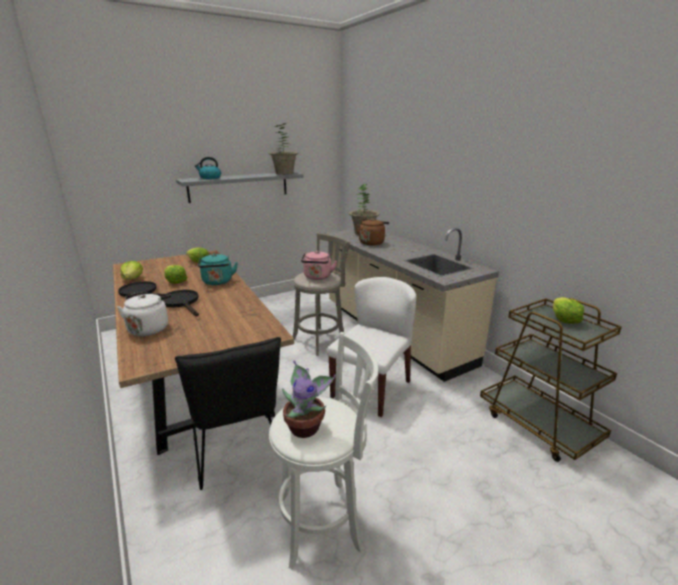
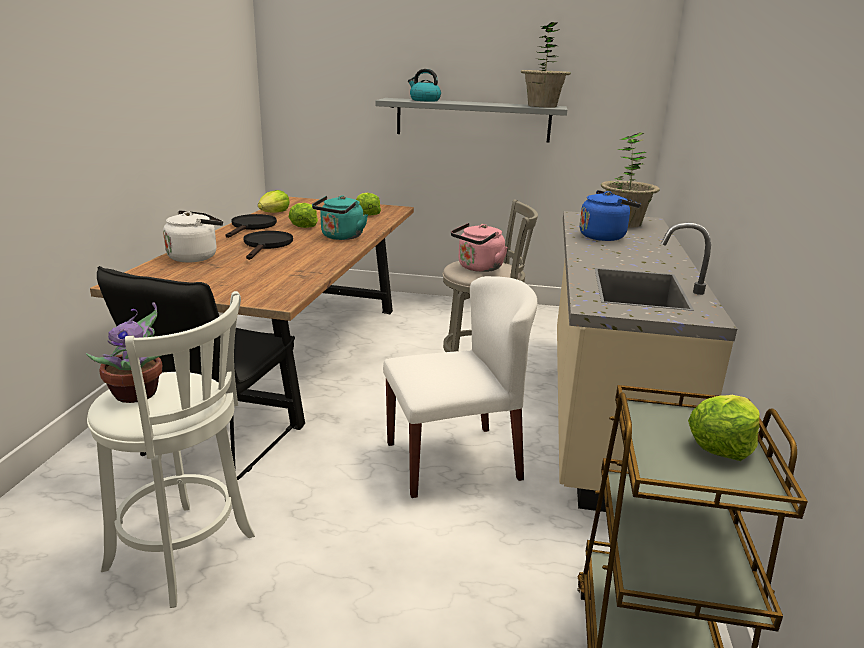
camera: 40 degrees right, 0 degrees up
(372, 242) = (604, 236): brown kettle -> blue kettle

